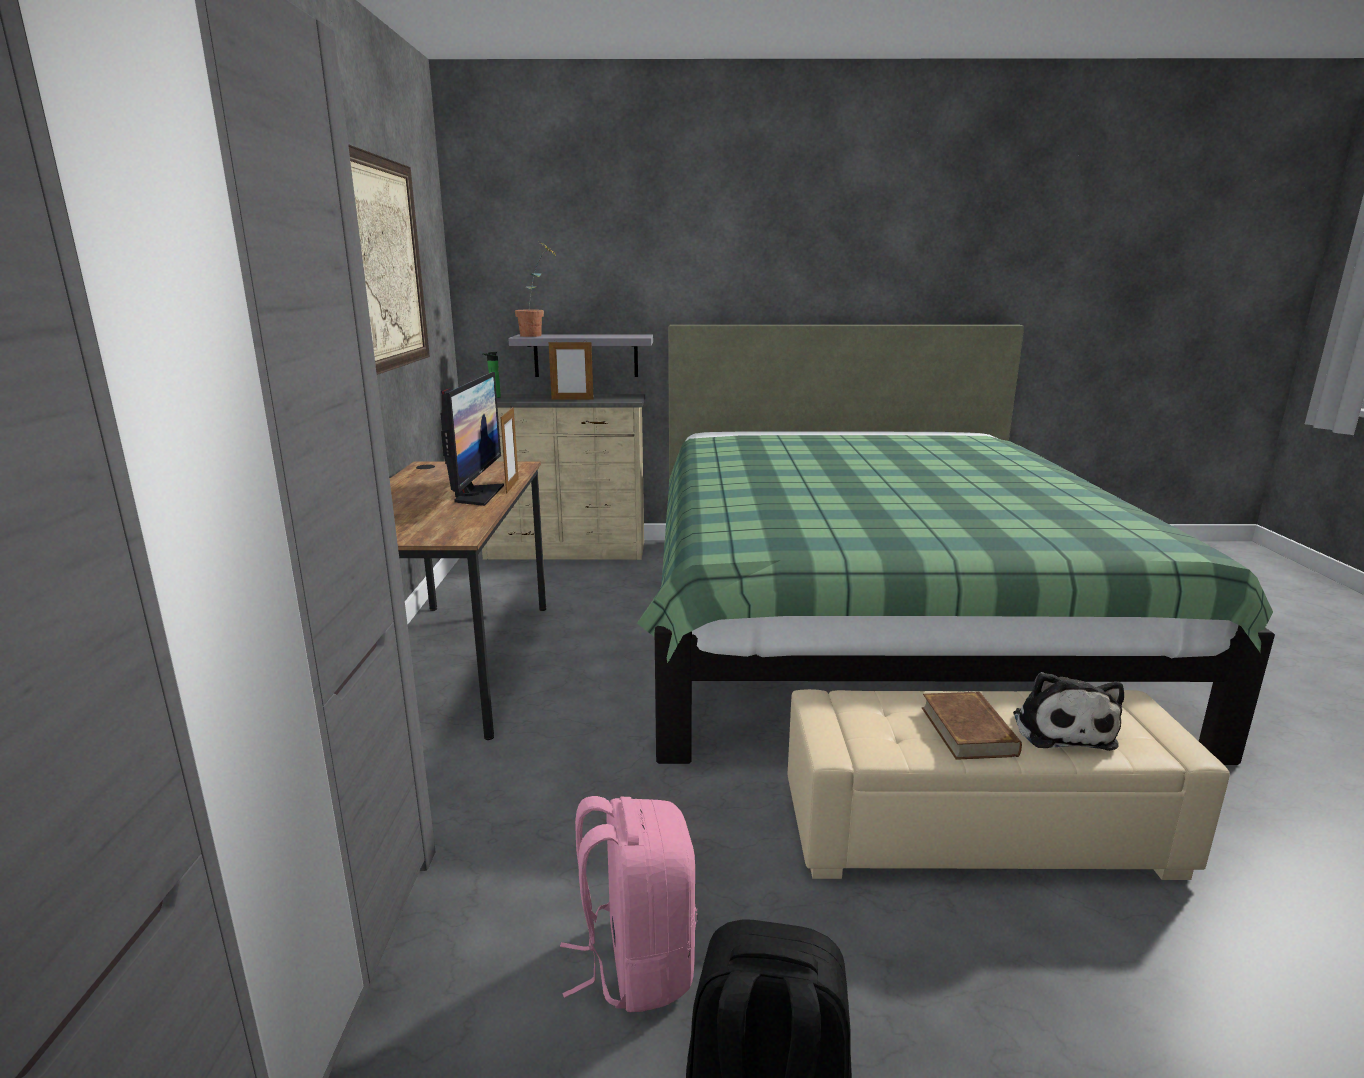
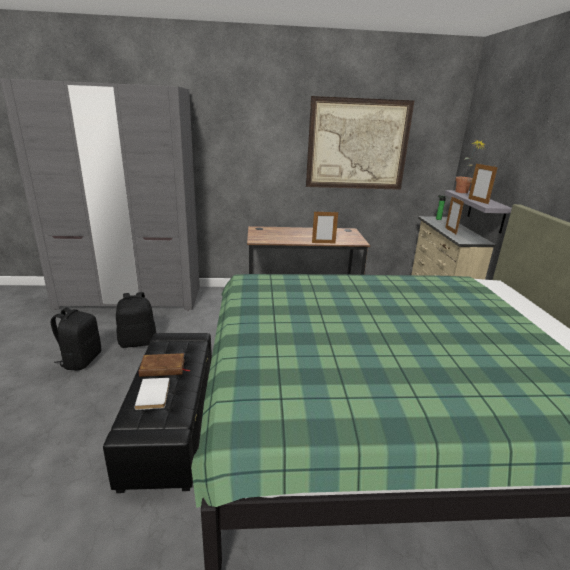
camera: 85 degrees right, 5 degrees up
(476, 495) = (307, 239): monitor -> none
(606, 336) = (478, 201): none -> picture frame
(636, 962) = (138, 342): pink backpack -> black backpack
(976, 830) = (172, 422): beige ottoman -> black ottoman
(1061, 728) = (155, 394): plush toy -> white book

